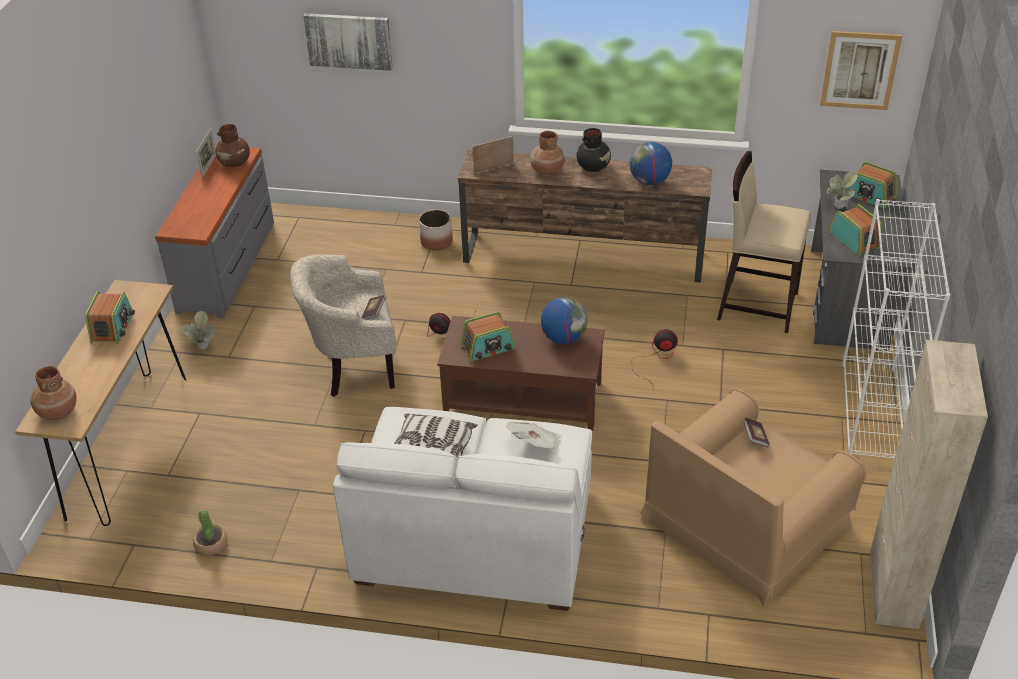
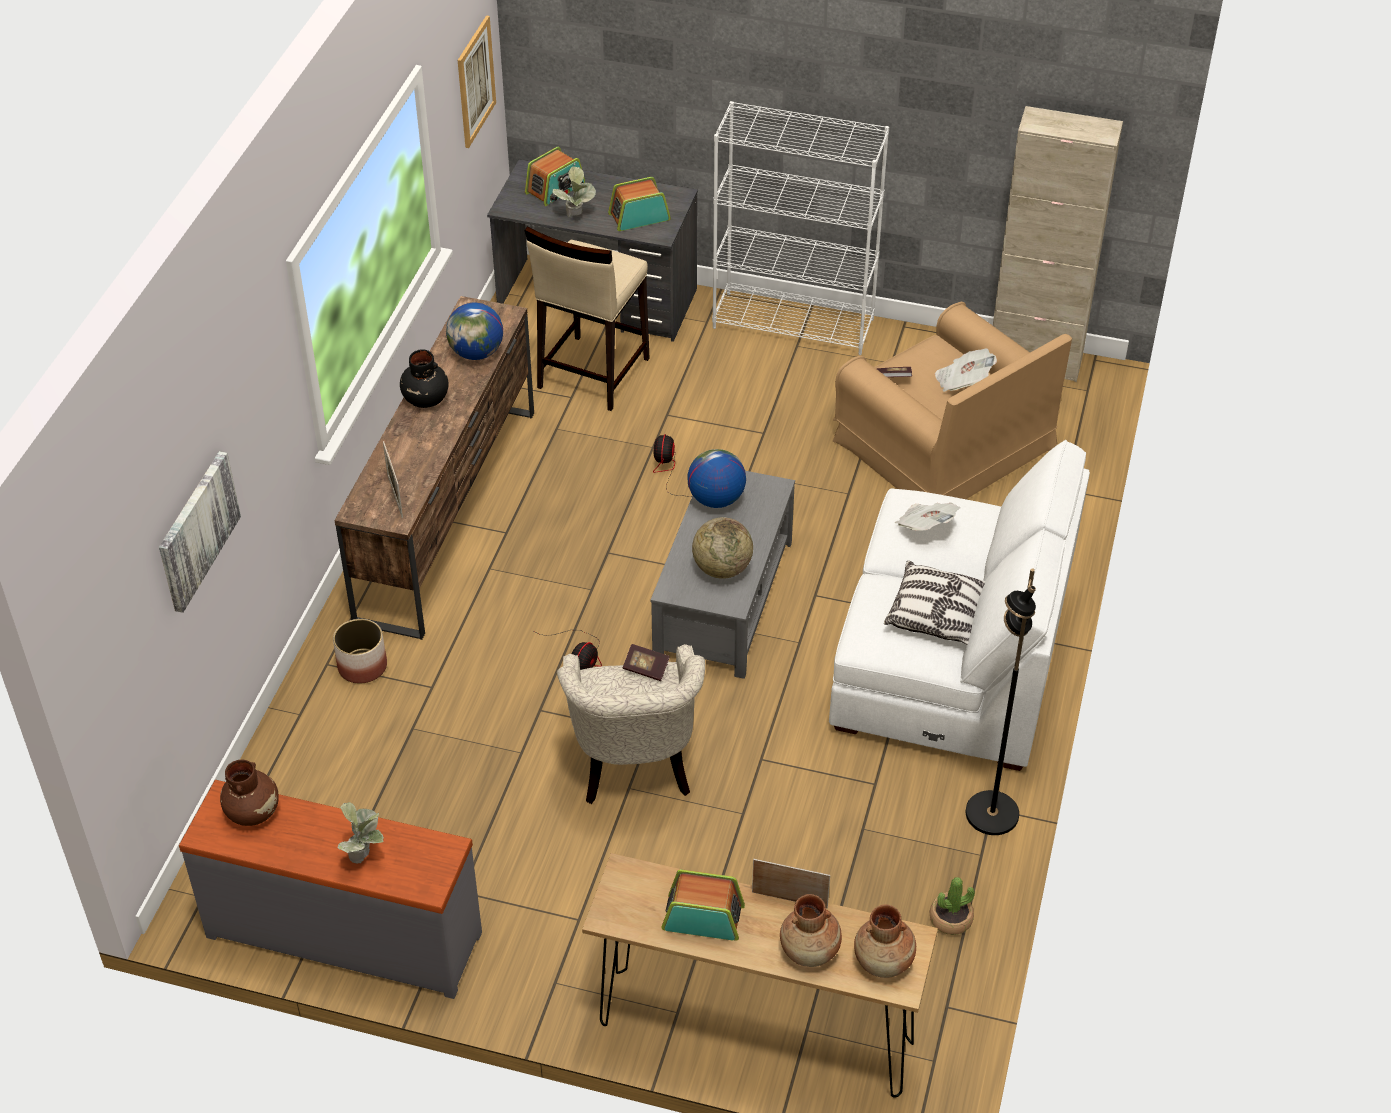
camera: 85 degrees left, 5 degrees up
(203, 350) = (556, 954): potted plant -> potted plant (365, 856)
(209, 166) = (250, 847): picture frame -> picture frame (789, 900)
(311, 566) = (990, 814): none -> black floor lamp
(488, 347) = (722, 568): radio -> globe
(522, 398) = (725, 600): brown coffee table -> grey coffee table
(547, 171) = (420, 444): brown vase -> brown vase (810, 951)
(770, 487) = (963, 381): none -> newspaper

